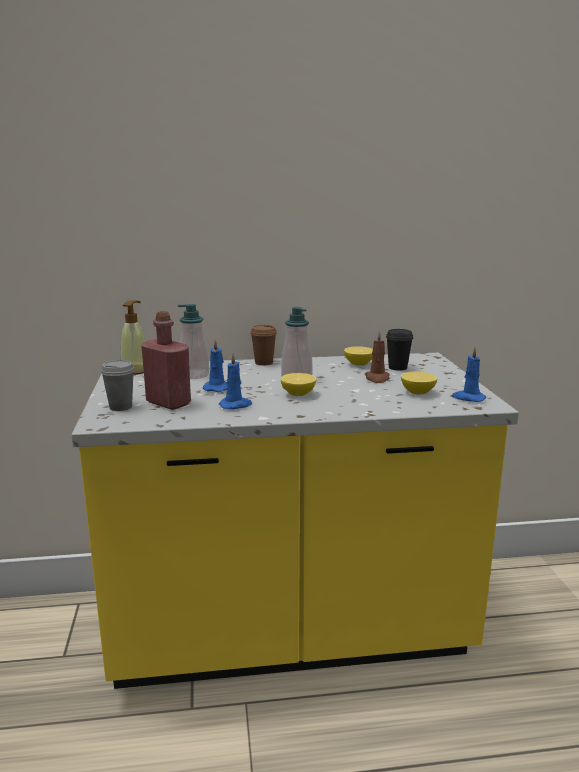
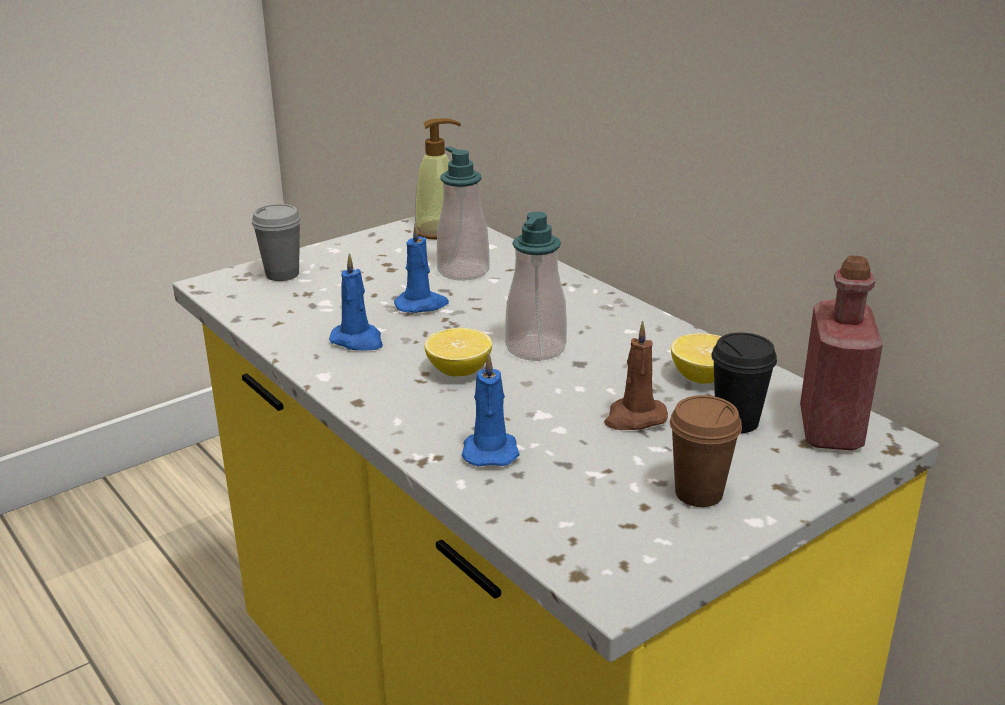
camera: 60 degrees right, 10 degrees up
(168, 403) = (324, 295): red bottle -> red bottle (830, 429)
(264, 363) = (593, 297): brown cup -> brown cup (699, 493)
(417, 392) = (596, 481): lemon -> none
(468, 398) = (627, 549): blue candle -> blue candle (490, 450)

